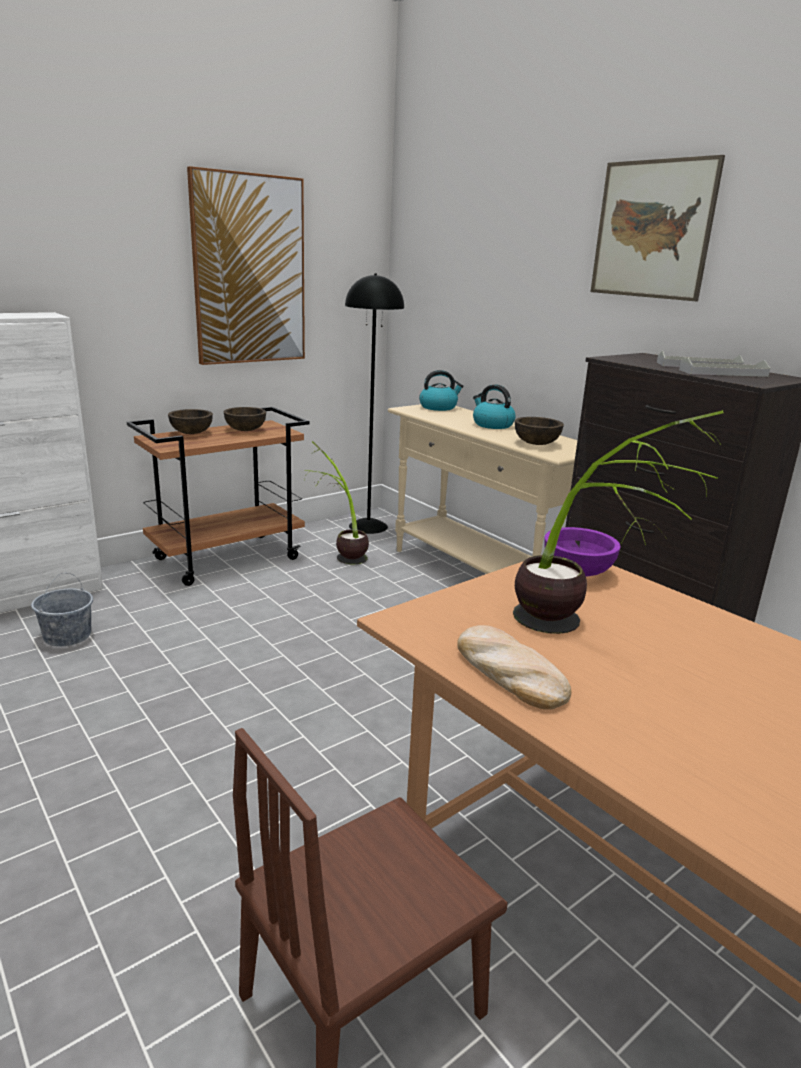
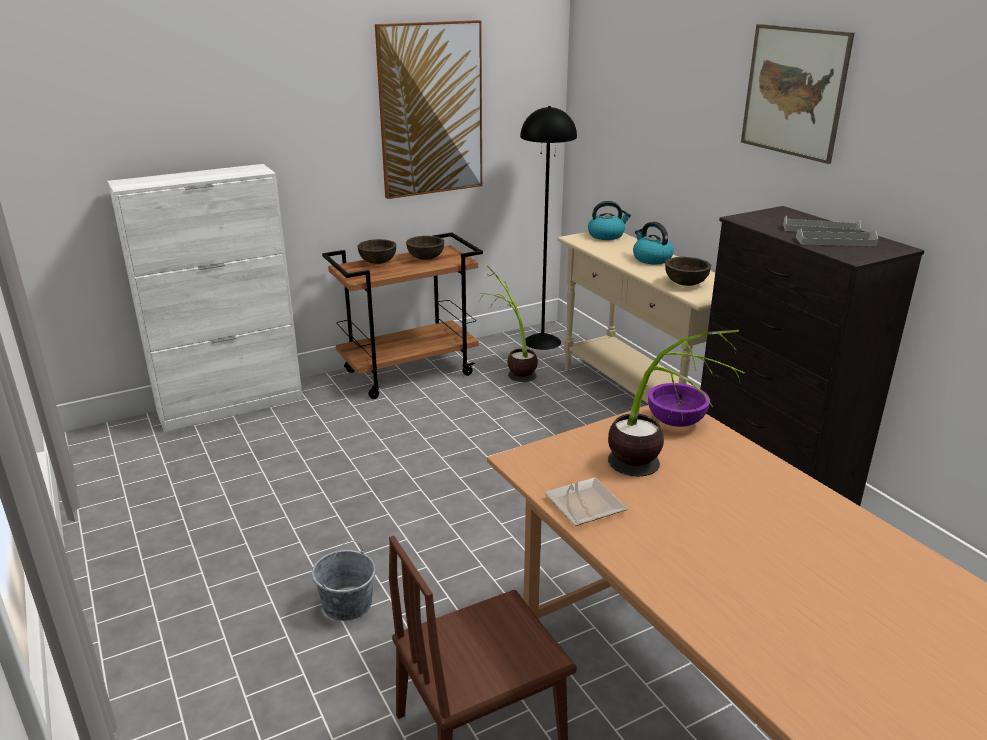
camera: 10 degrees right, 5 degrees up
(68, 635) = (275, 441): grey bucket -> grey bucket (347, 604)
(508, 672) = (588, 506): bread -> plate

